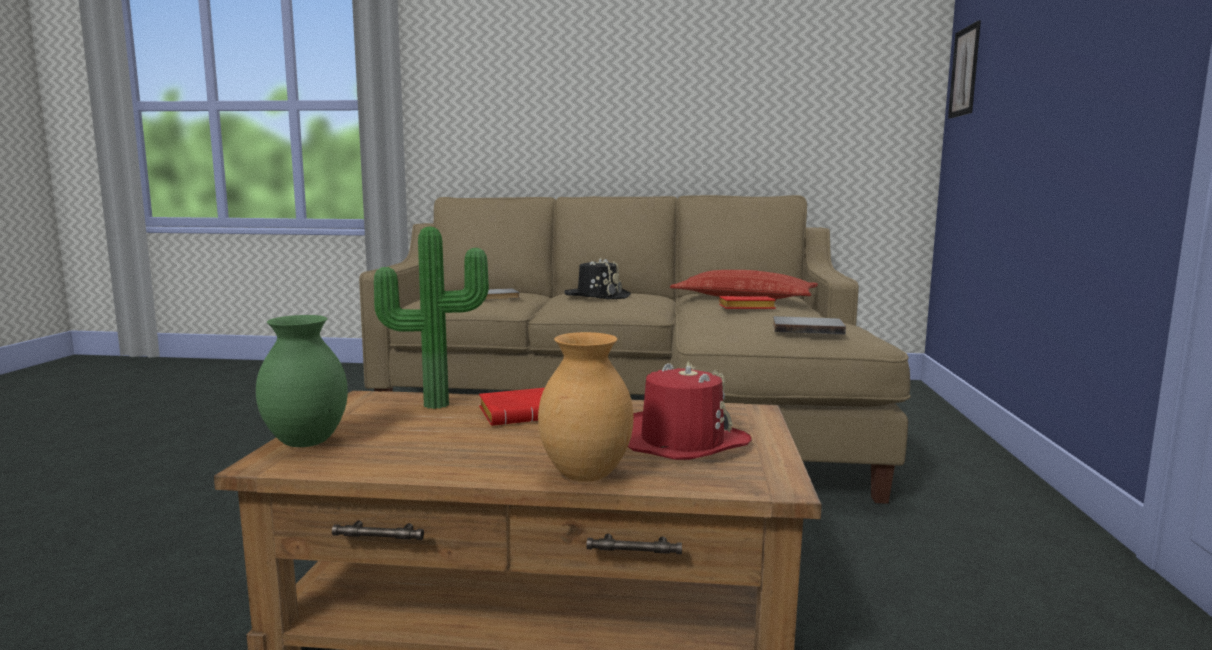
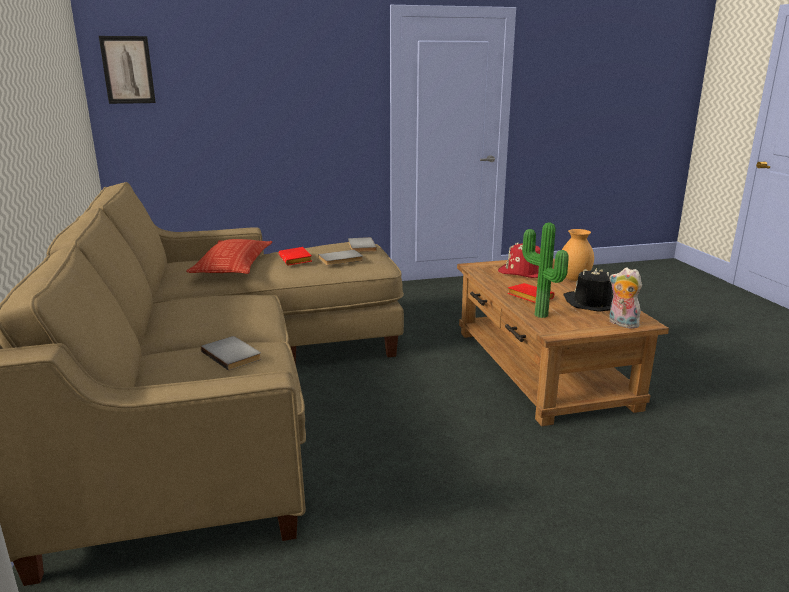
camera: 110 degrees left, 10 degrees up
(305, 443) = (621, 324): green vase -> plush toy
(597, 296) = (211, 313): black hat -> black hat (592, 303)
(733, 318) = (341, 260): none -> grey book

